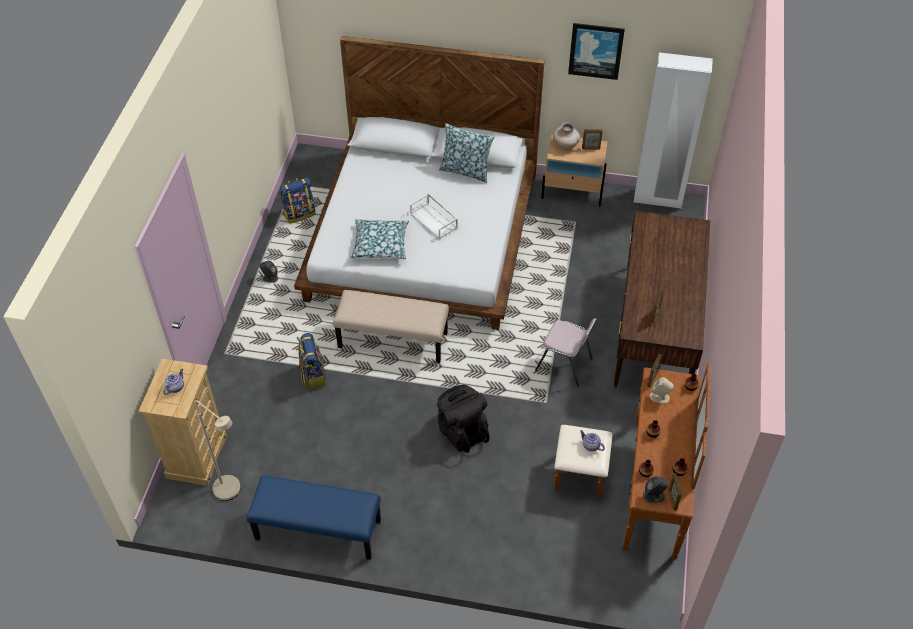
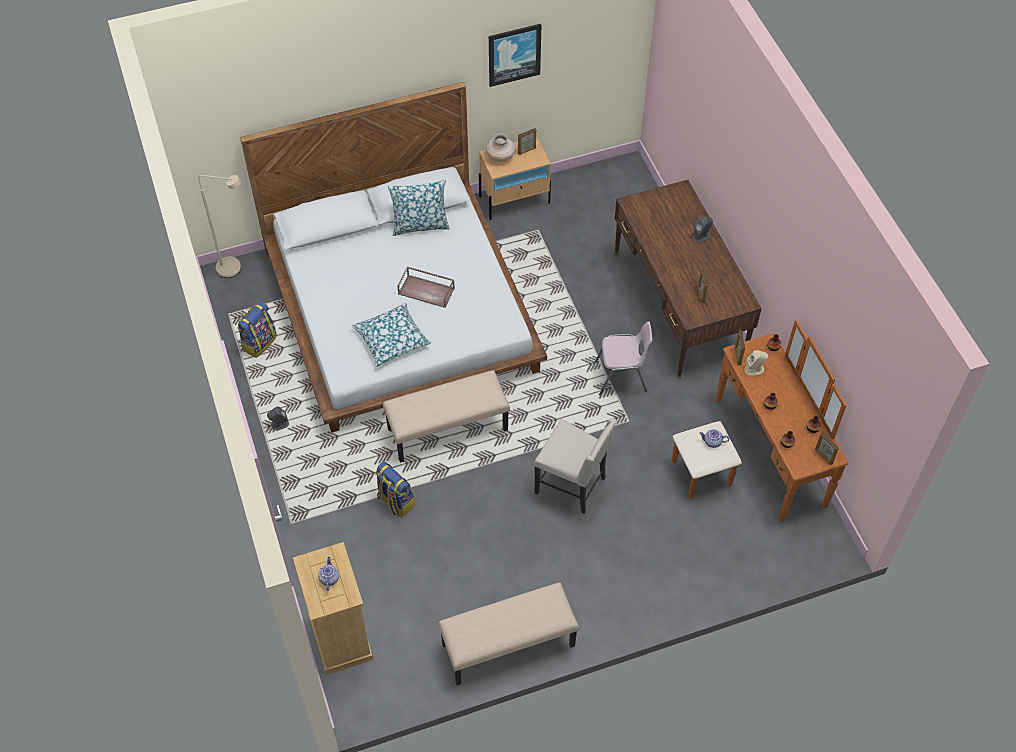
camera: 30 degrees left, 5 degrees up
(232, 493) = (402, 654): beige floor lamp -> beige floor lamp (235, 269)
(317, 531) = (508, 646): blue bench -> beige bench
(434, 220) = (427, 291): white tray -> brown tray
(461, 430) = (572, 485): black backpack -> beige chair
(654, 496) = (807, 460): grey speaker -> grey speaker (701, 236)
(657, 199) = (598, 173): white wardrobe -> none

